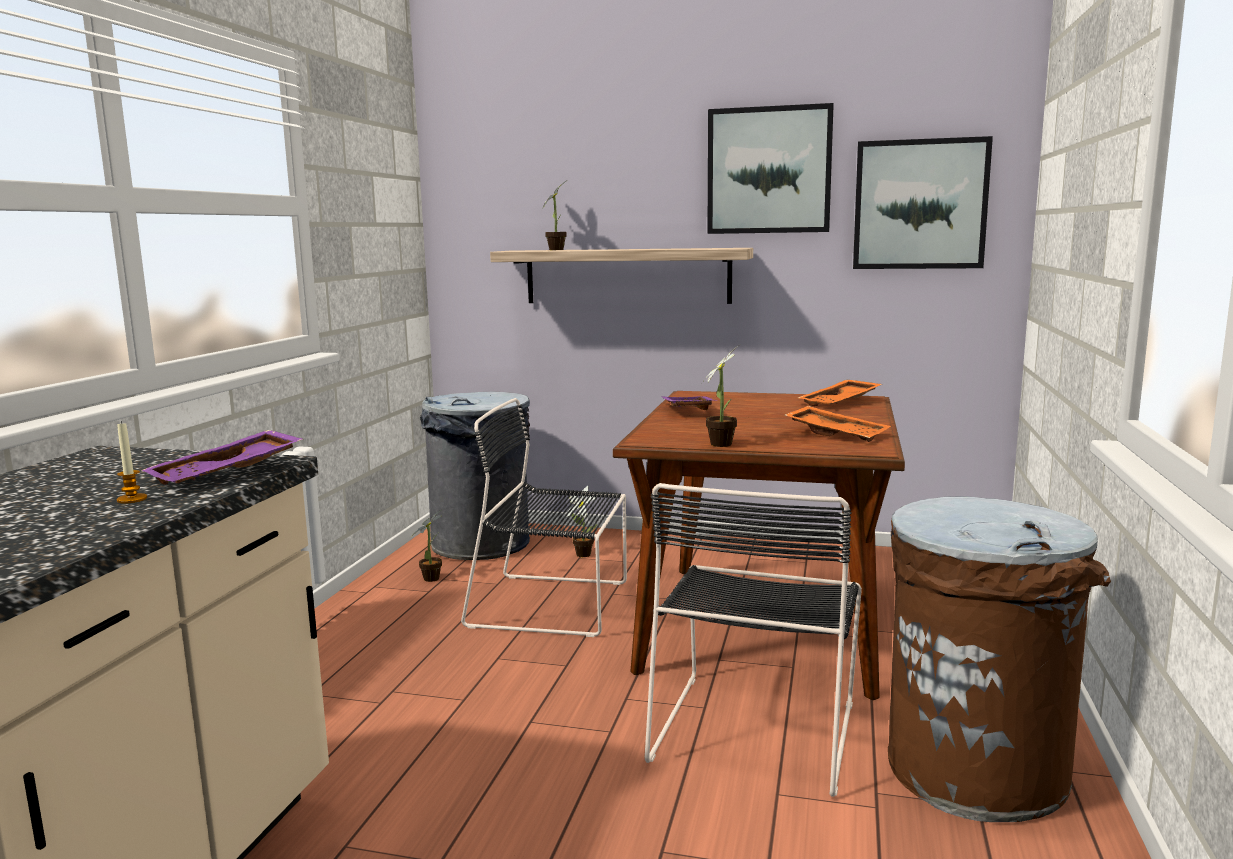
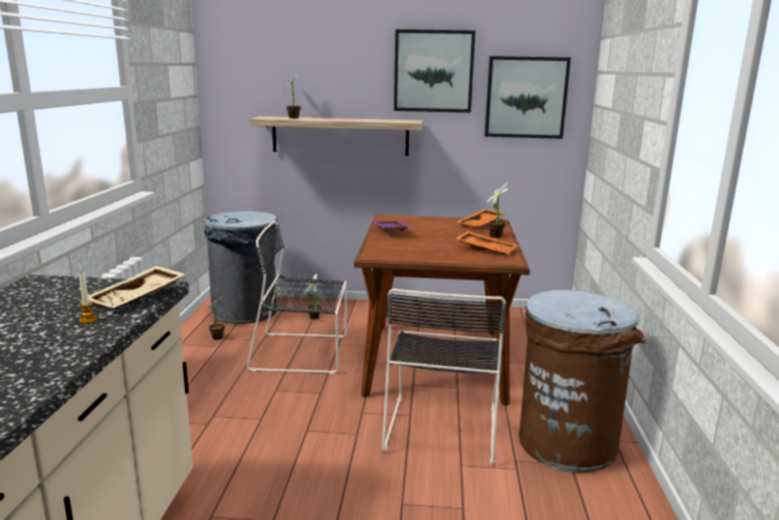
camera: 10 degrees left, 5 degrees up
(227, 474) = (138, 298): purple tray -> beige tray
(722, 443) = (420, 257): potted plant -> potted plant (495, 235)

